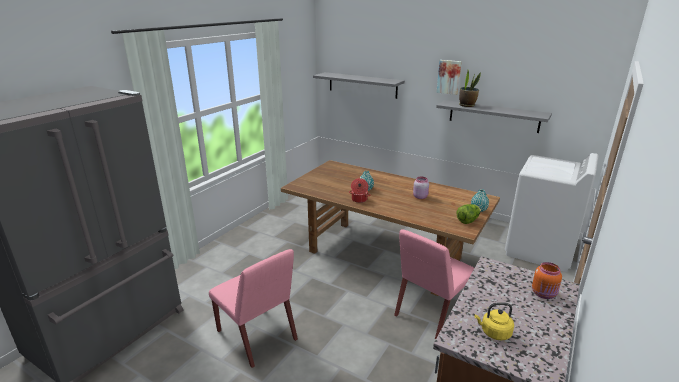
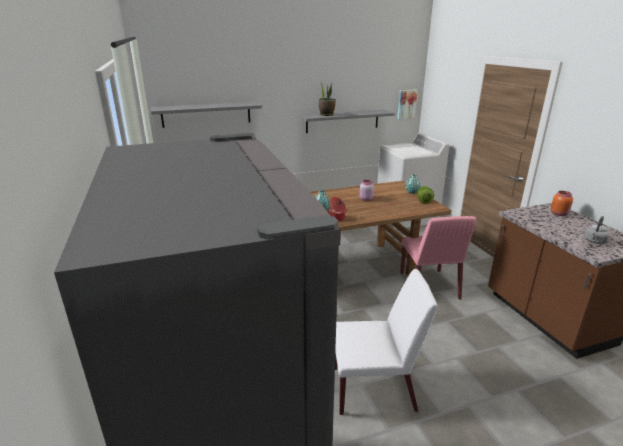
camera: 50 degrees left, 0 degrees up
(257, 336) = (374, 388): pink chair -> white chair
(449, 77) = (300, 91): picture -> picture (406, 104)
(494, 332) = (595, 241): yellow kettle -> grey kettle

